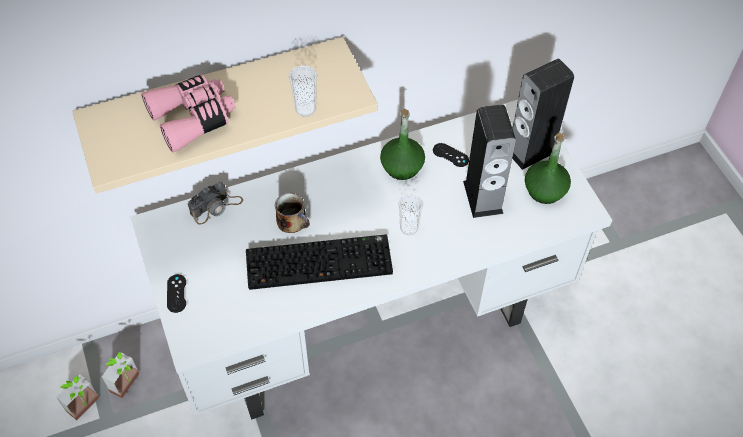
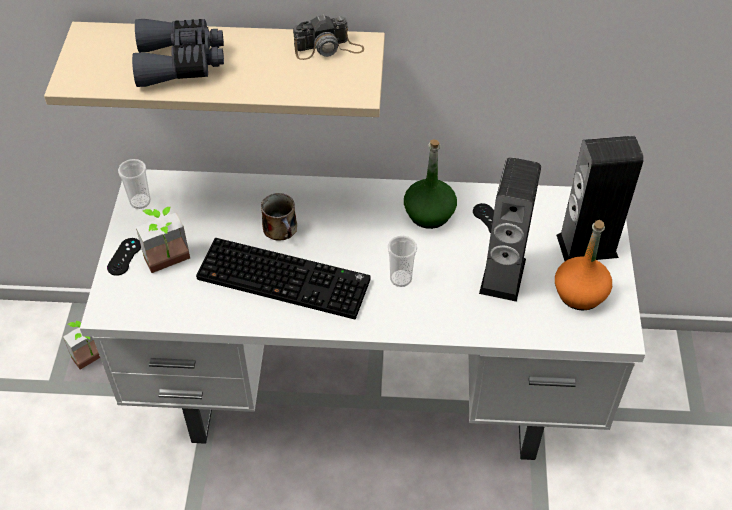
camera: 25 degrees right, 5 degrees down
(87, 408) = (43, 366): potted plant -> potted plant (170, 264)
(193, 118) = (180, 63): pink binoculars -> grey binoculars
(216, 207) = (213, 188): camera -> camera (328, 48)
(305, 109) = (299, 89): cup -> cup (140, 201)
(545, 190) = (580, 294): green bottle -> orange bottle

